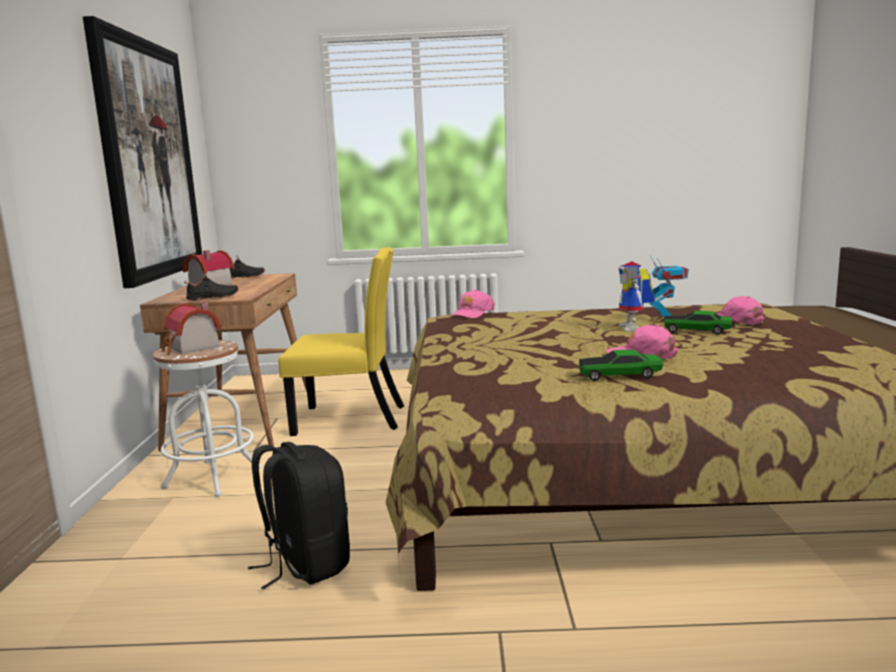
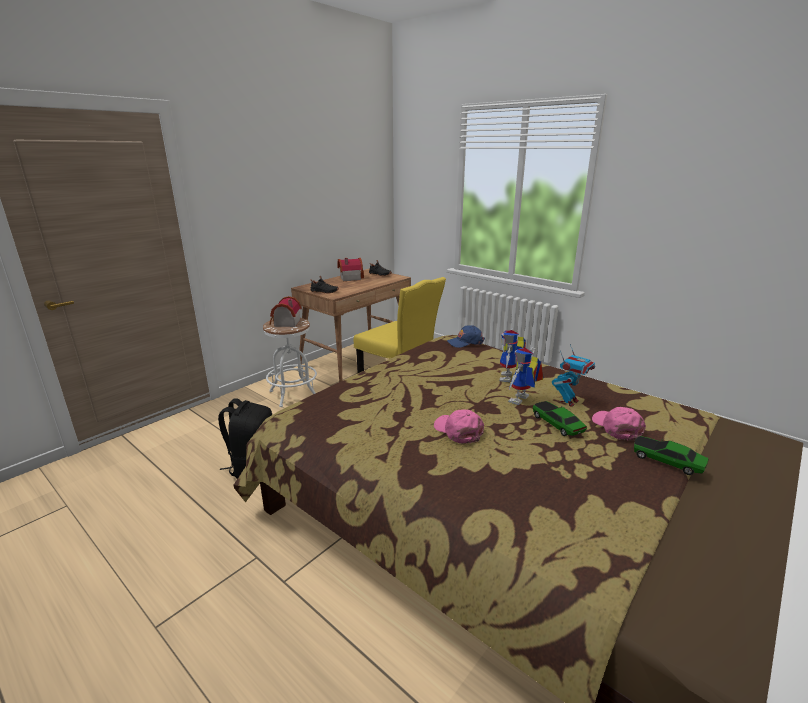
camera: 40 degrees right, 10 degrees up
(148, 160) = (321, 199): picture -> none
(472, 313) = (465, 342): pink cap -> blue cap
(584, 321) = (509, 378): none -> toy robot
(619, 375) = (402, 442): toy car -> toy car (667, 461)

